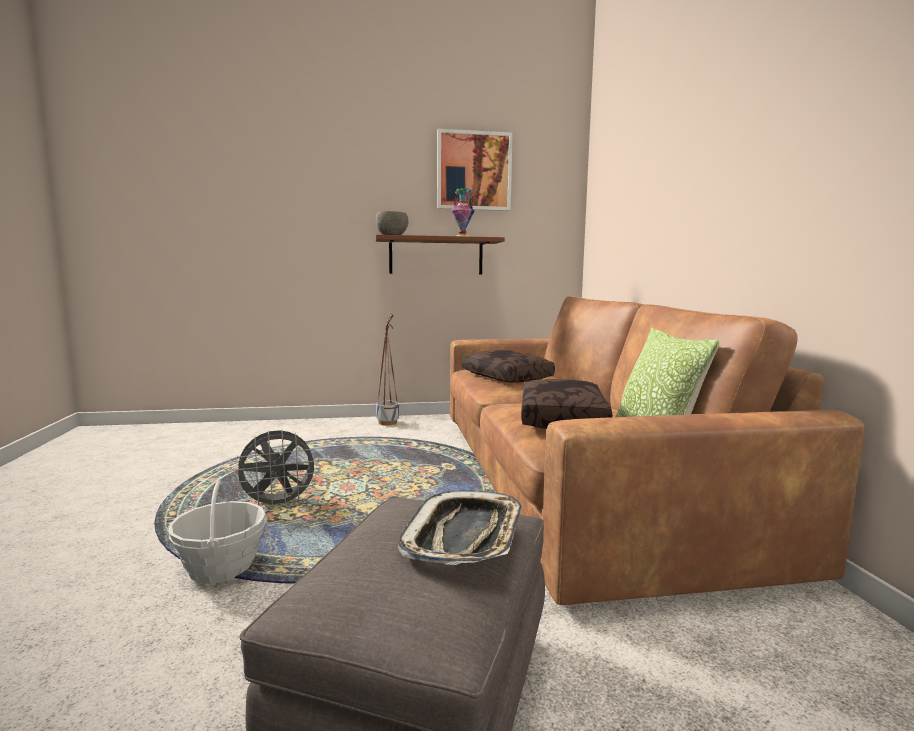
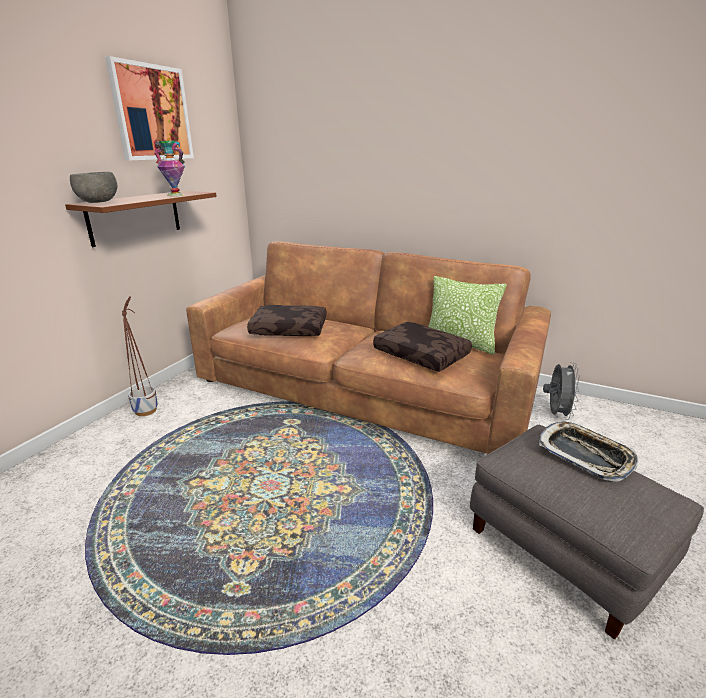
camera: 55 degrees left, 15 degrees up
(221, 567) = (352, 609): basket -> none
(279, 504) = (258, 539): grey fan -> grey fan (556, 414)

